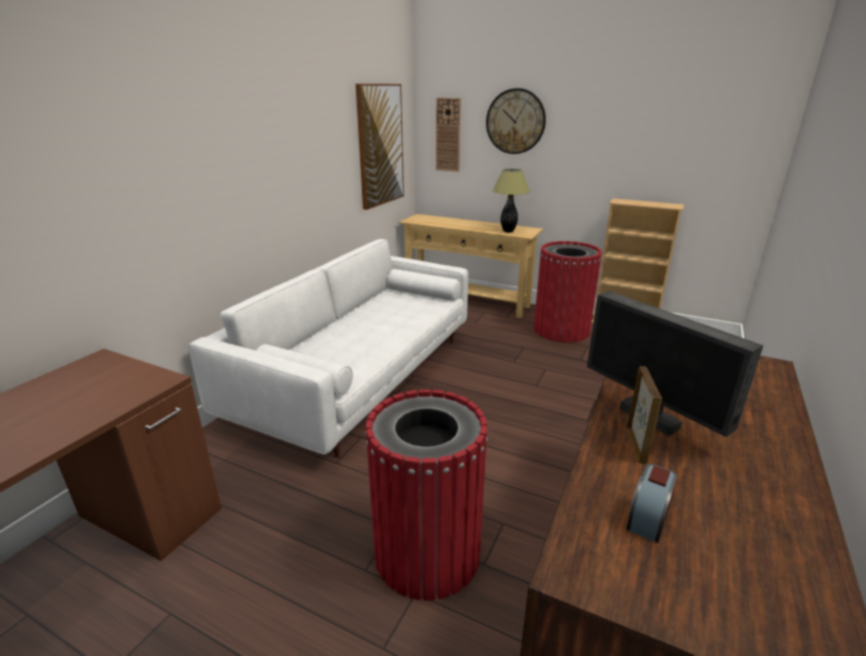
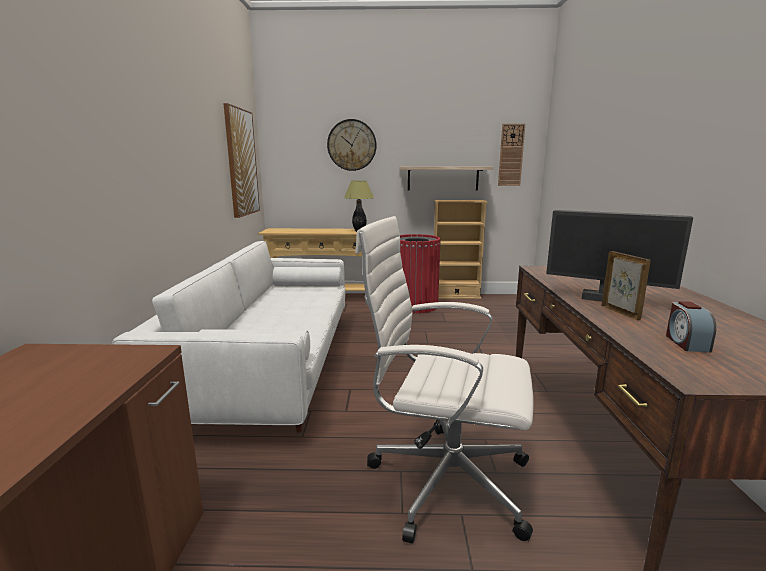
camera: 25 degrees left, 10 degrees down
(427, 552) = (444, 480): red trash can -> white office chair
(448, 135) = (293, 158): wall clock -> wall clock (511, 155)
(628, 170) = (443, 178): none -> shelf

